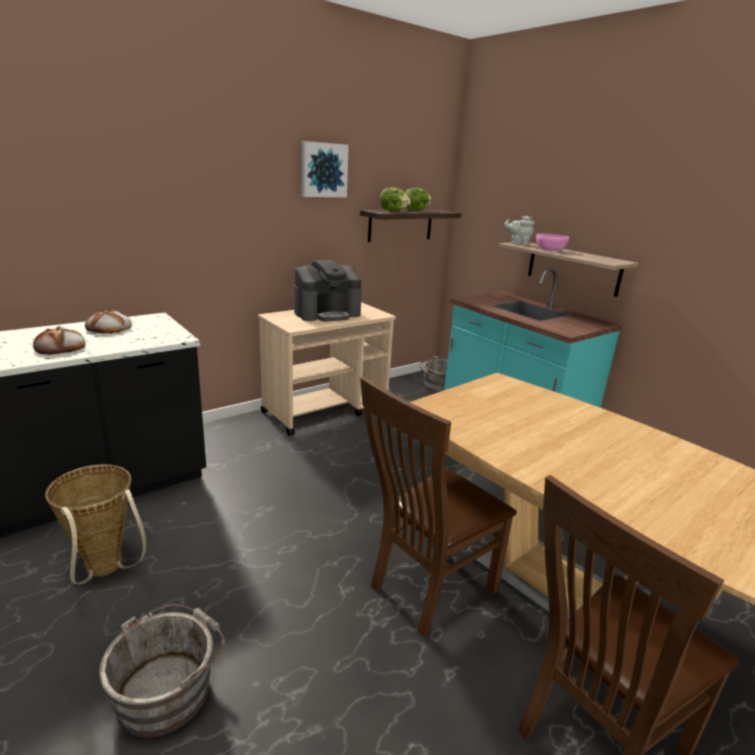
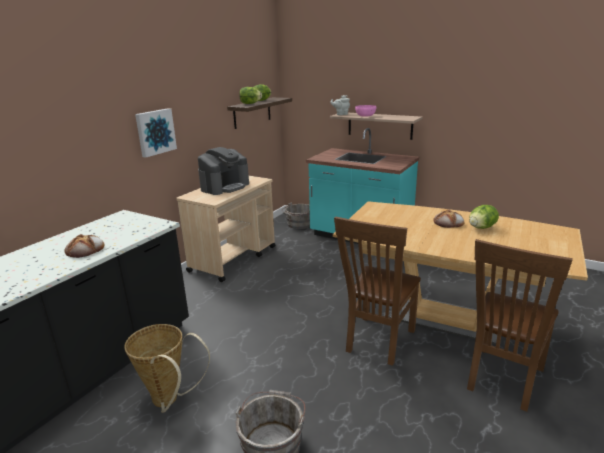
camera: 20 degrees left, 0 degrees up
(109, 328) = (99, 229): bread -> bread (449, 222)
(323, 170) = (201, 81): picture -> picture (155, 132)
(649, 458) = (481, 228): none -> lettuce

